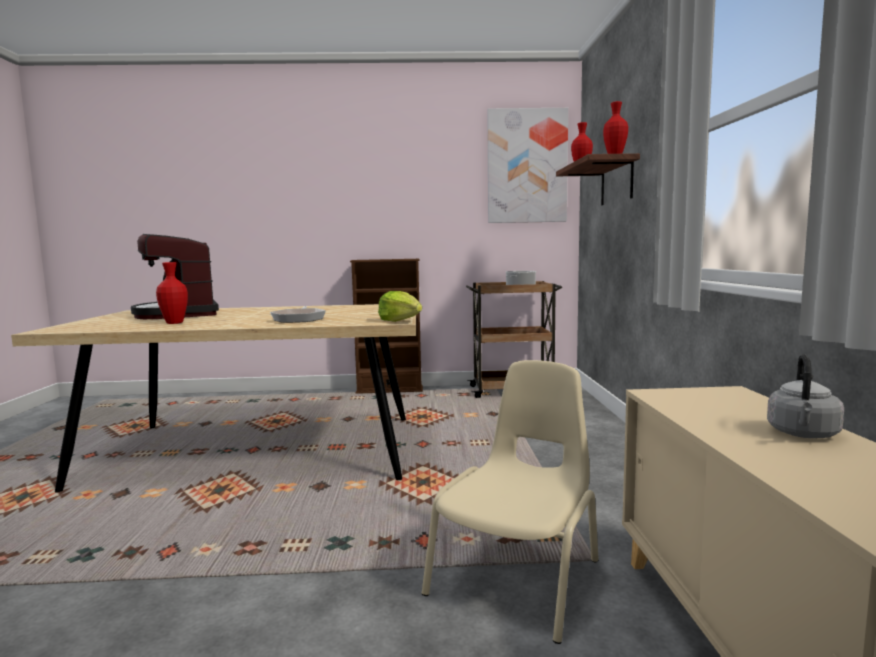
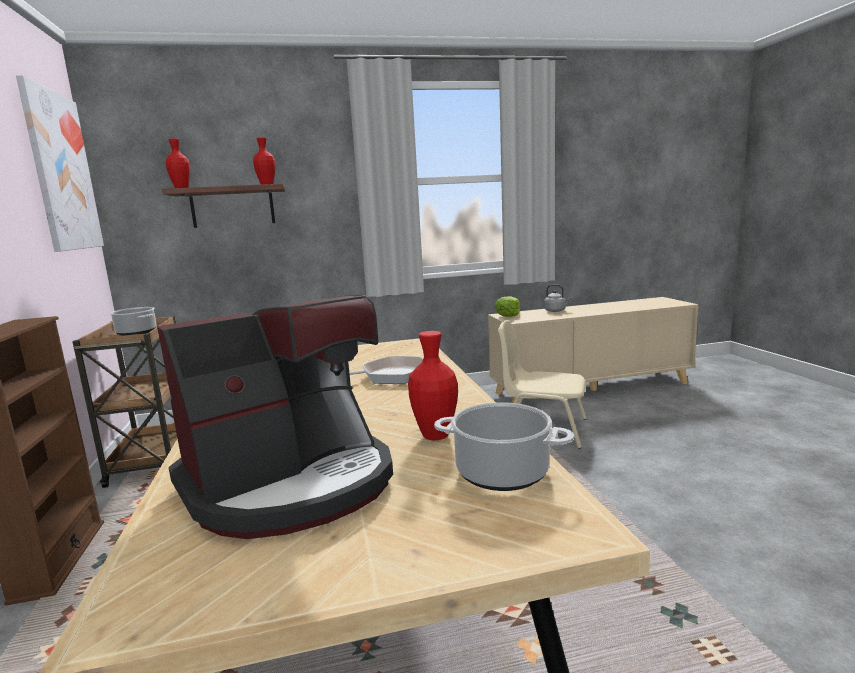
camera: 100 degrees left, 5 degrees up
(109, 327) = (503, 472): none -> cooking pot
(400, 321) = (408, 342): lettuce -> lettuce (509, 315)

